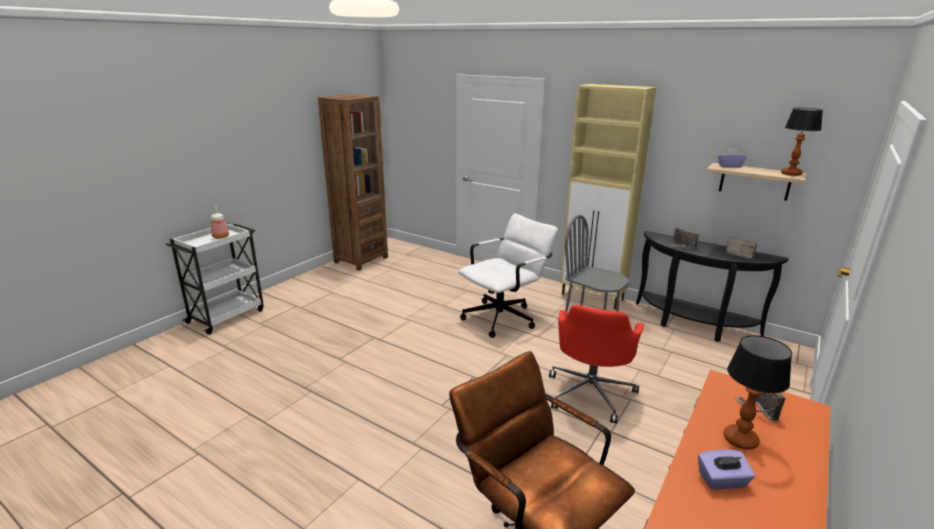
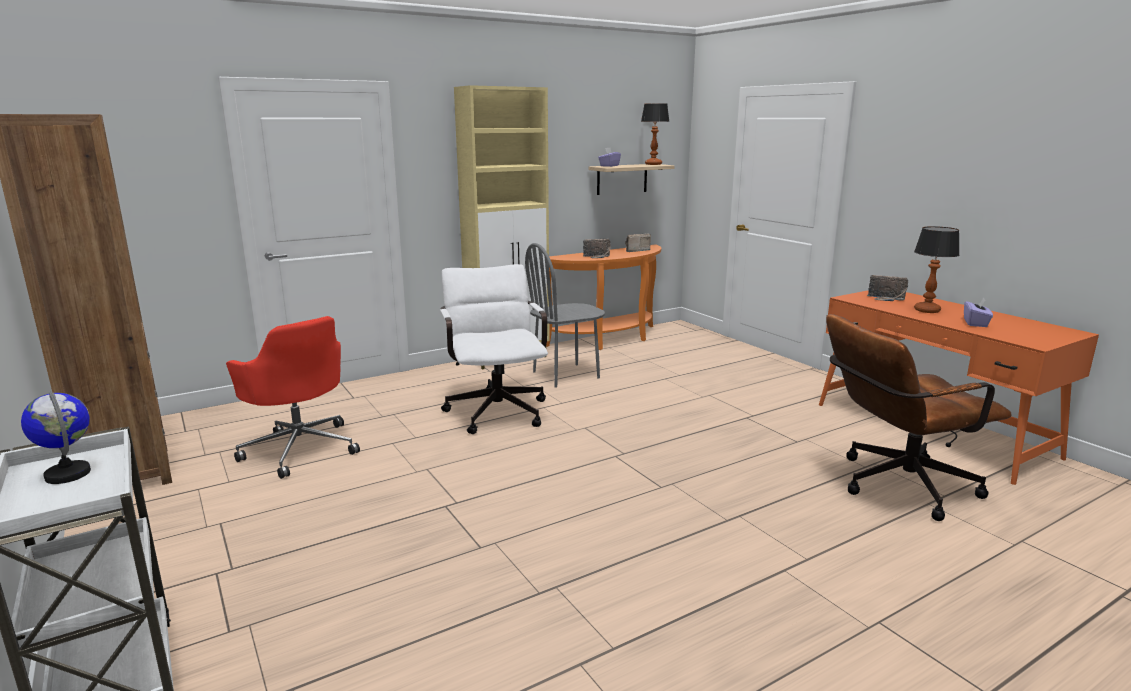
camera: 65 degrees left, 5 degrees down
(221, 237) = (68, 474): bottle -> globe
(590, 392) = (688, 407): red office chair -> red office chair (300, 448)
(692, 325) = (609, 340): black console table -> orange console table

